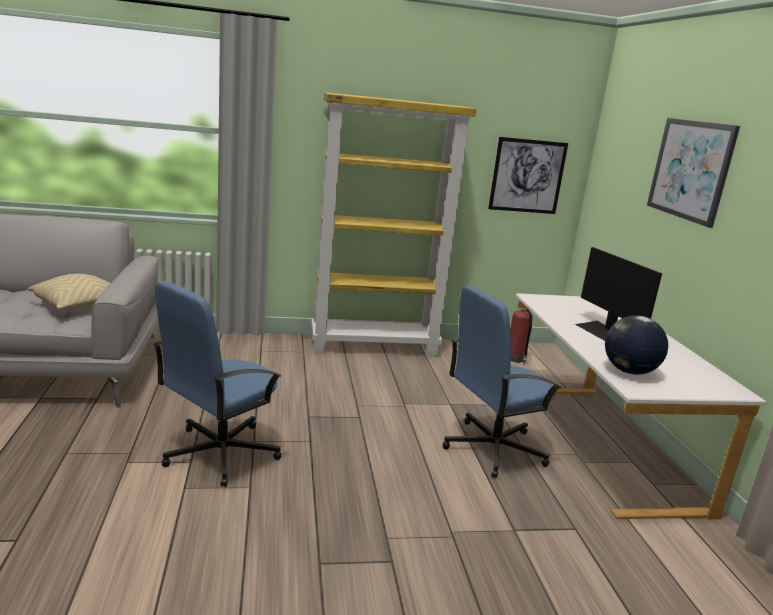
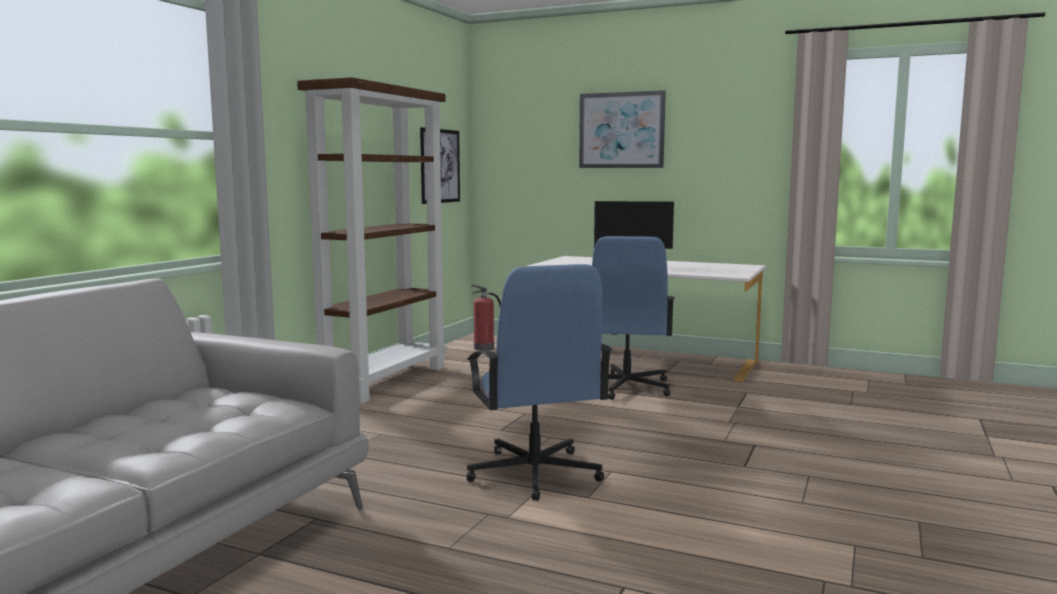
camera: 55 degrees left, 10 degrees down
(80, 305) = (228, 399): beige pillow -> none
(375, 346) = (385, 381): yellow bookcase -> brown bookcase
(629, 371) = (708, 272): globe -> none

